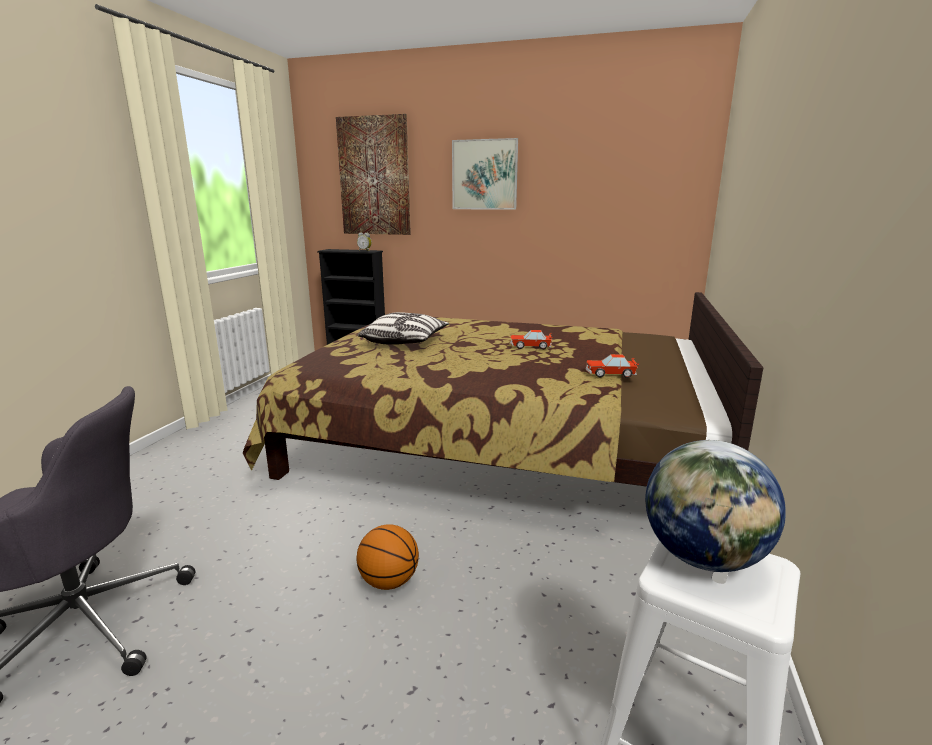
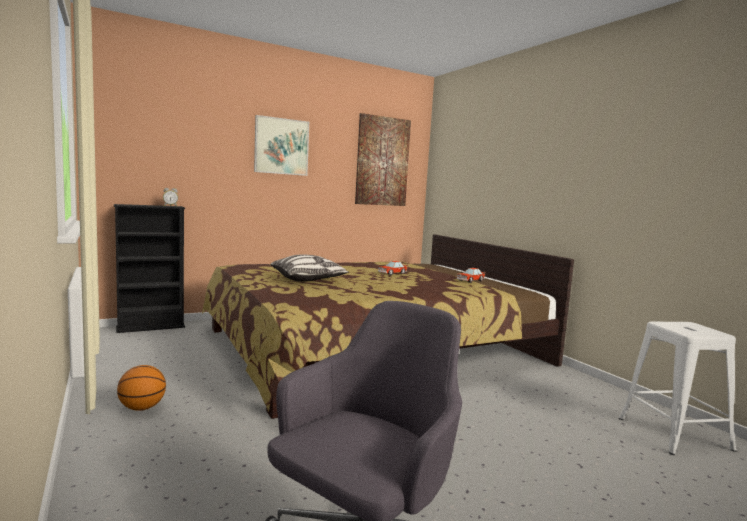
camera: 45 degrees left, 10 degrees down
(374, 176) = (175, 136): picture -> picture (382, 161)
(389, 581) = (477, 434): basketball -> basketball (142, 408)
(703, 558) = (678, 326): globe -> none

